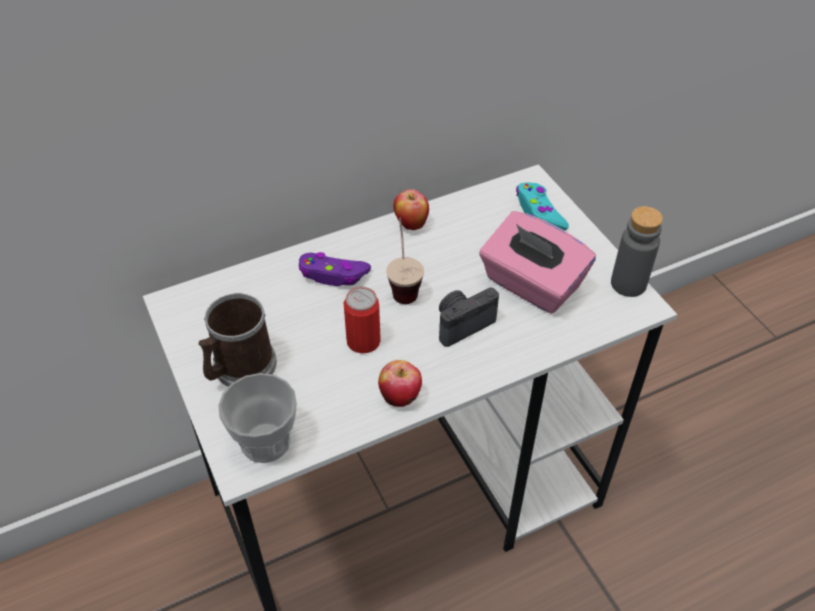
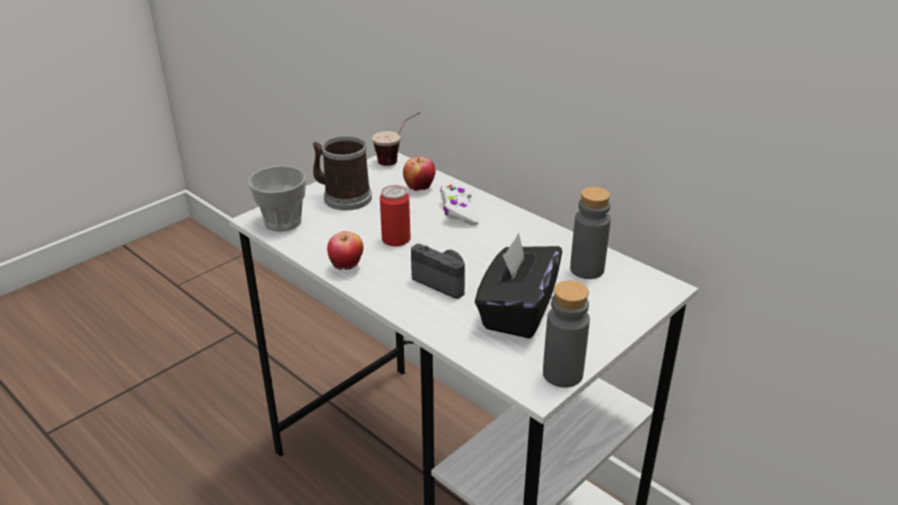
camera: 70 degrees right, 15 degrees down
(333, 275) = (458, 211): purple game controller -> white game controller
(403, 284) = (469, 244): cup -> cup (398, 160)
(411, 224) = (545, 233): apple -> apple (419, 188)
(485, 218) = (587, 269): none -> grey bottle
(531, 284) = (517, 311): pink tissue box -> black tissue box
(539, 213) = (622, 299): turquoise game controller -> none

